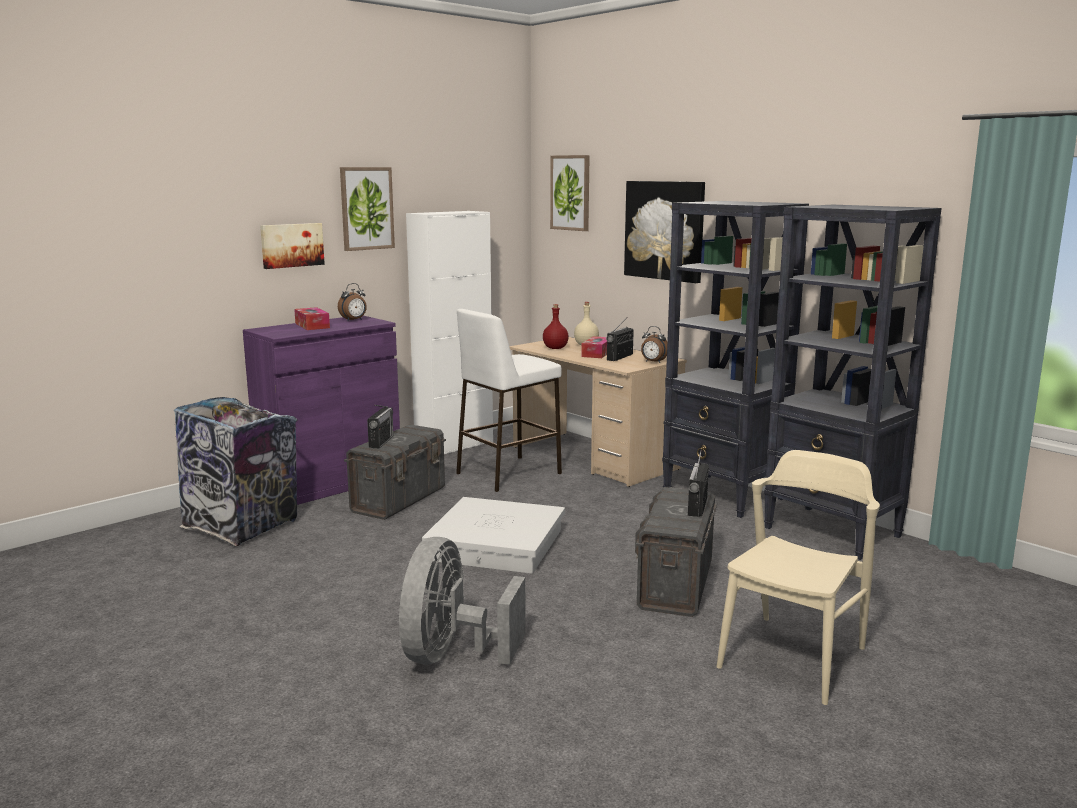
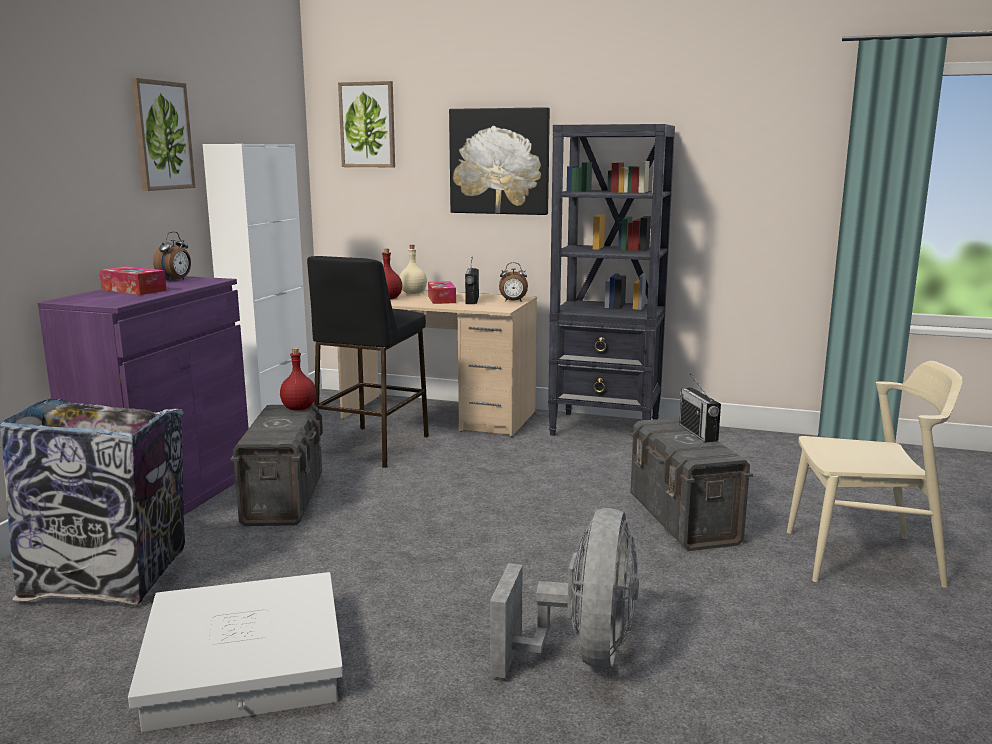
camera: 30 degrees left, 0 degrees up
(291, 245) = (84, 182): picture -> none
(381, 442) = (265, 429): radio -> none
(425, 430) = (299, 408): none -> red bottle
(451, 655) = (581, 655): grey fan -> grey fan turned 150 degrees counterclockwise
(497, 545) = (463, 522): white storage box -> white storage box (246, 662)
(508, 473) = (372, 446): white stool -> black stool
(793, 657) = (862, 558): beige chair -> beige chair turned 90 degrees clockwise
(833, 532) = (734, 442): black bookcase -> none

